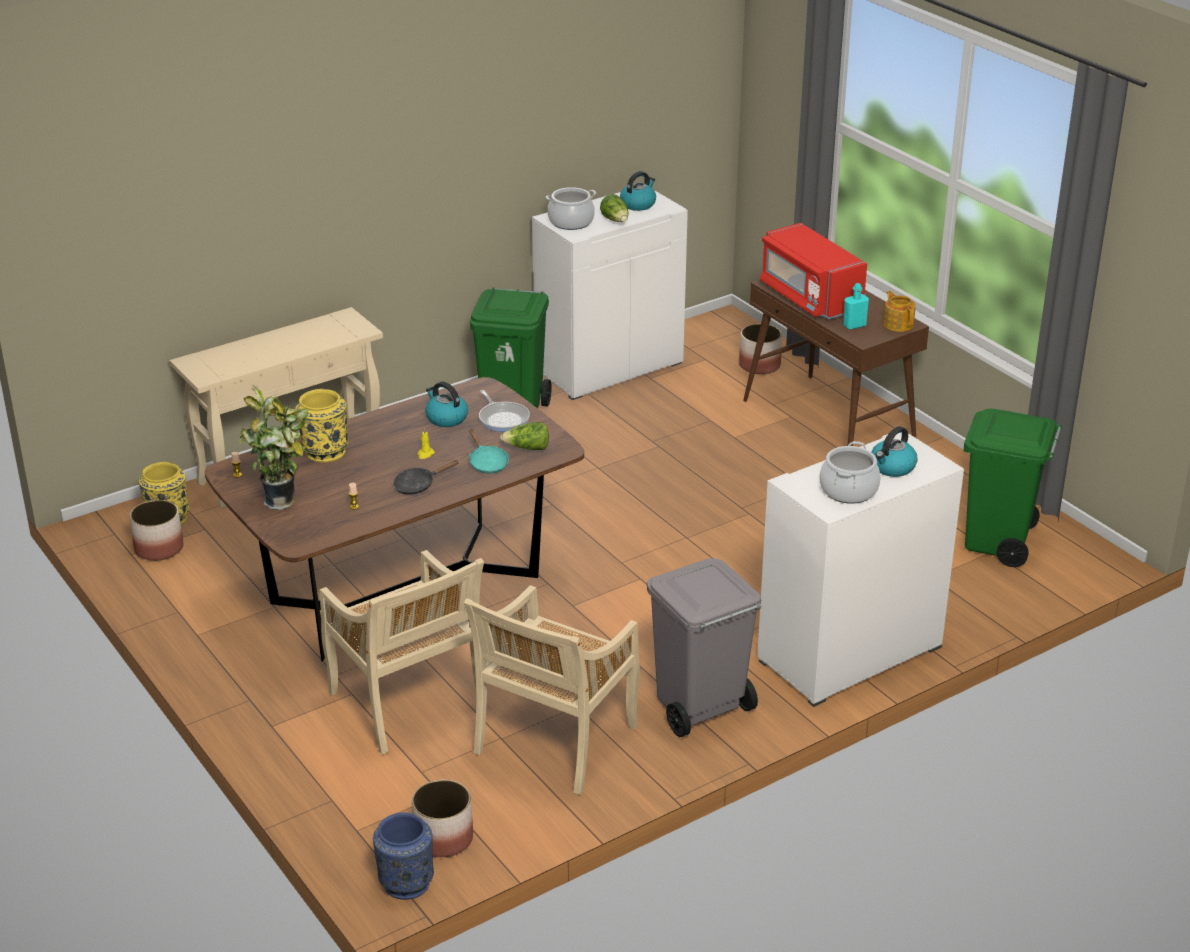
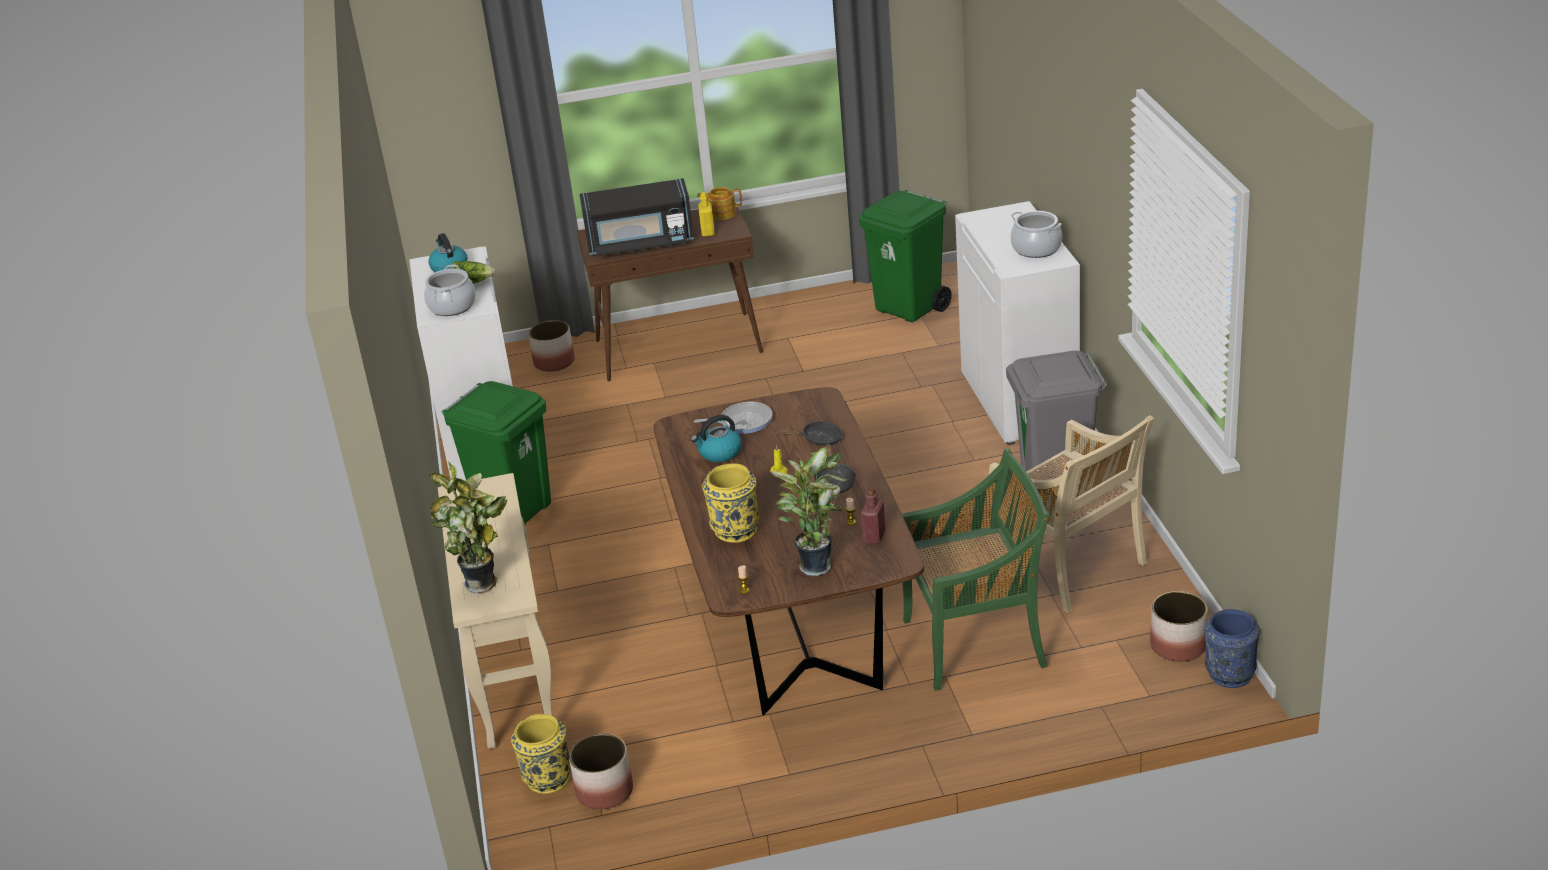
camera: 65 degrees left, 0 degrees up
(221, 359) = (484, 584): none -> potted plant
(334, 523) = (874, 536): none -> red bottle
(408, 703) = (977, 642): beige chair -> green chair
(487, 463) = (818, 439): turquoise frying pan -> black frying pan
(527, 448) = (806, 415): lettuce -> none
(809, 297) = (640, 243): red microwave -> black microwave
(854, 325) = (708, 232): turquoise bottle -> yellow bottle
(892, 467) = (1012, 226): kettle -> none

